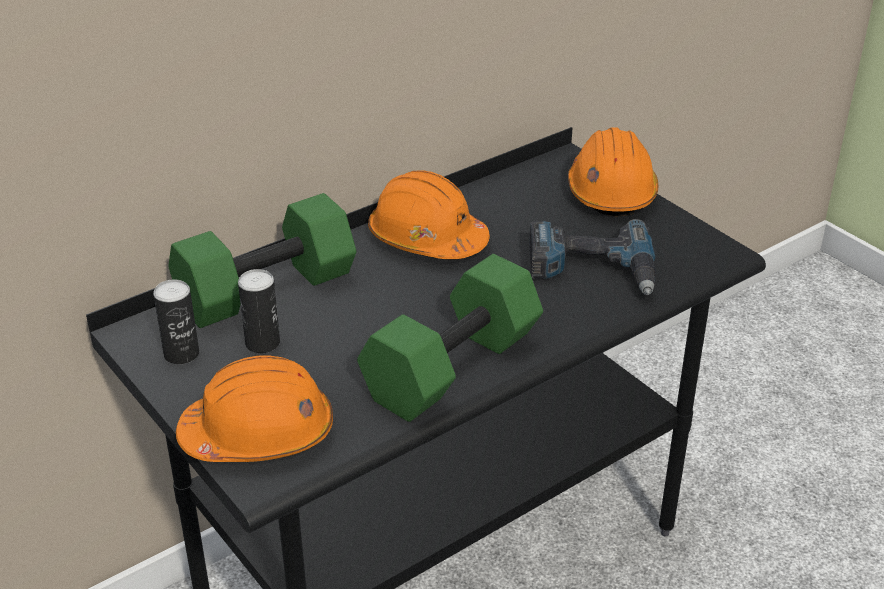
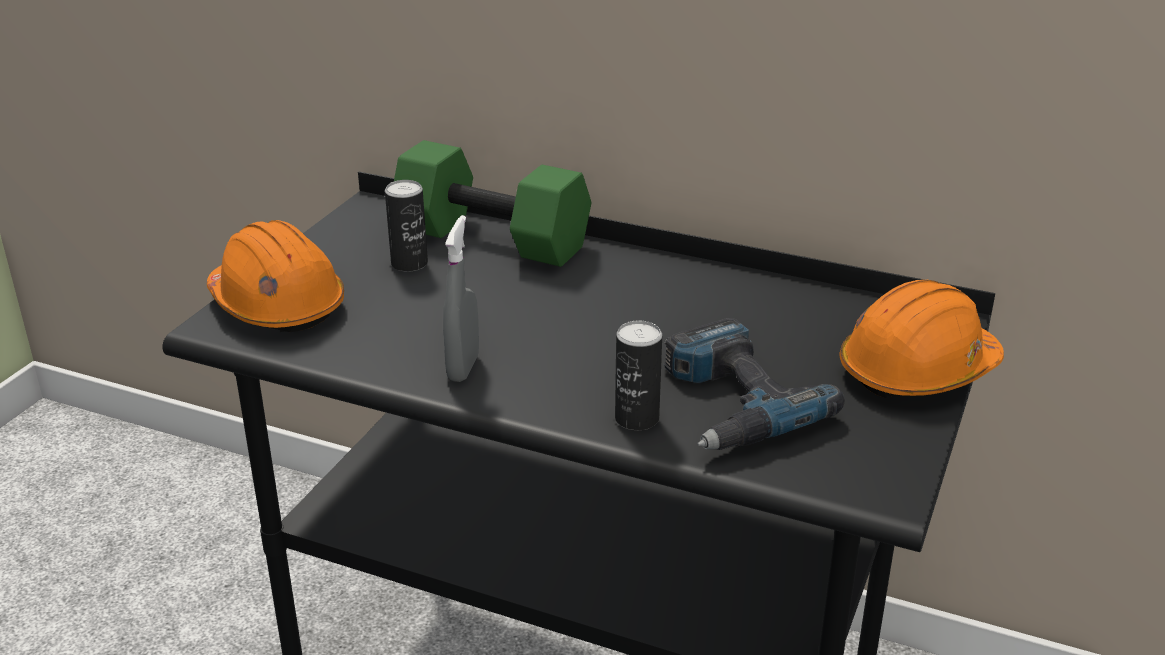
camera: 60 degrees right, 5 degrees down
(181, 354) = (361, 235): can -> can (637, 418)
(427, 239) = (668, 288): orange hard hat -> none
(451, 364) = (463, 367): green dumbbell -> grey spray bottle

